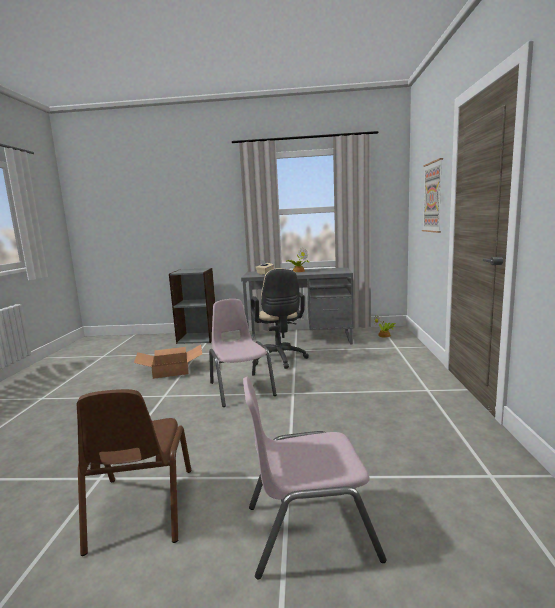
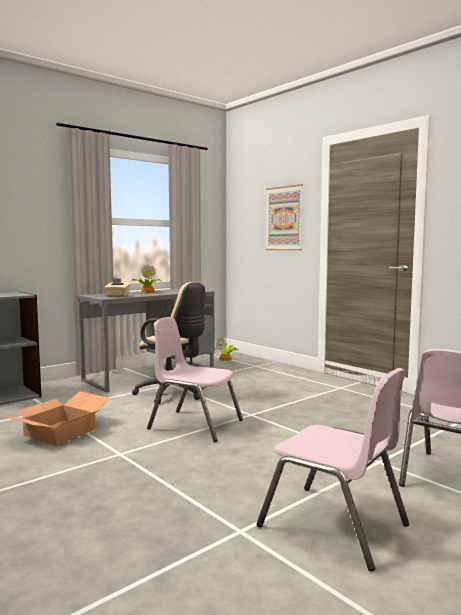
camera: 45 degrees left, 5 degrees down
(141, 508) = (334, 526): brown chair -> pink chair

